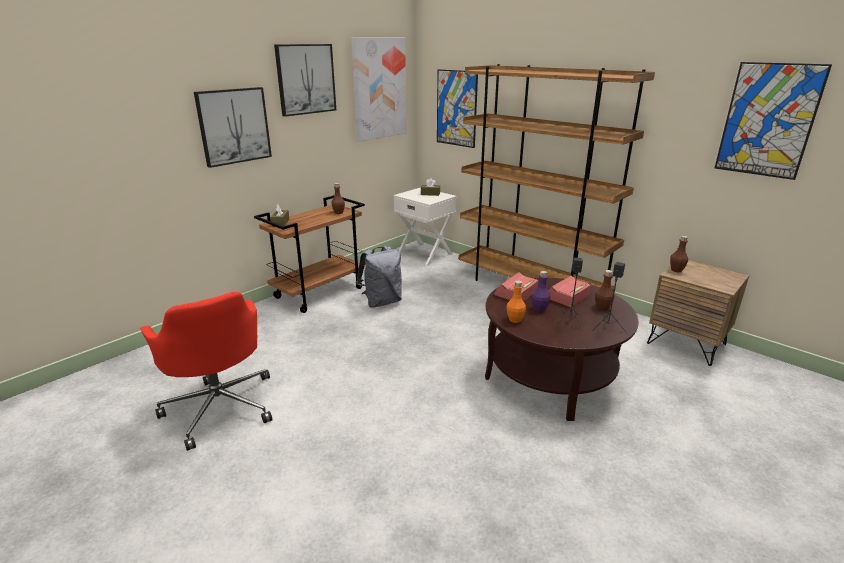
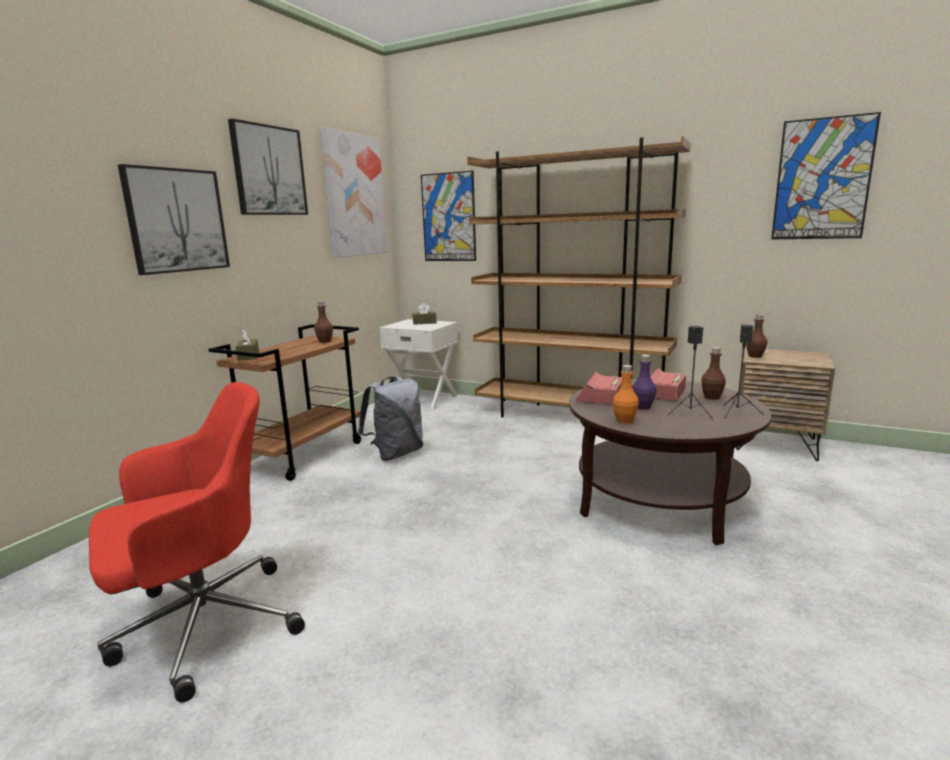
camera: 15 degrees left, 10 degrees down
(220, 406) = (203, 626): red office chair -> red office chair turned 75 degrees counterclockwise

